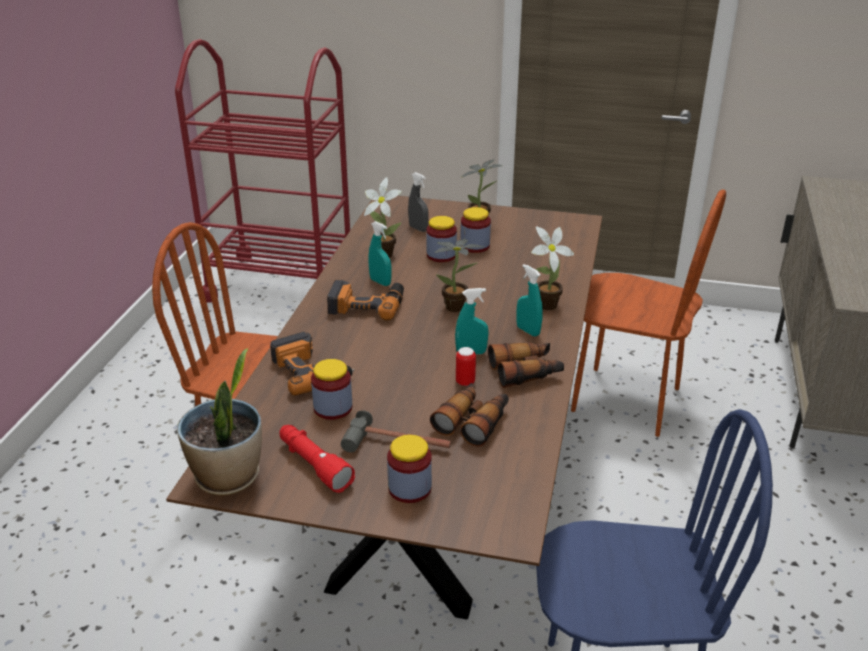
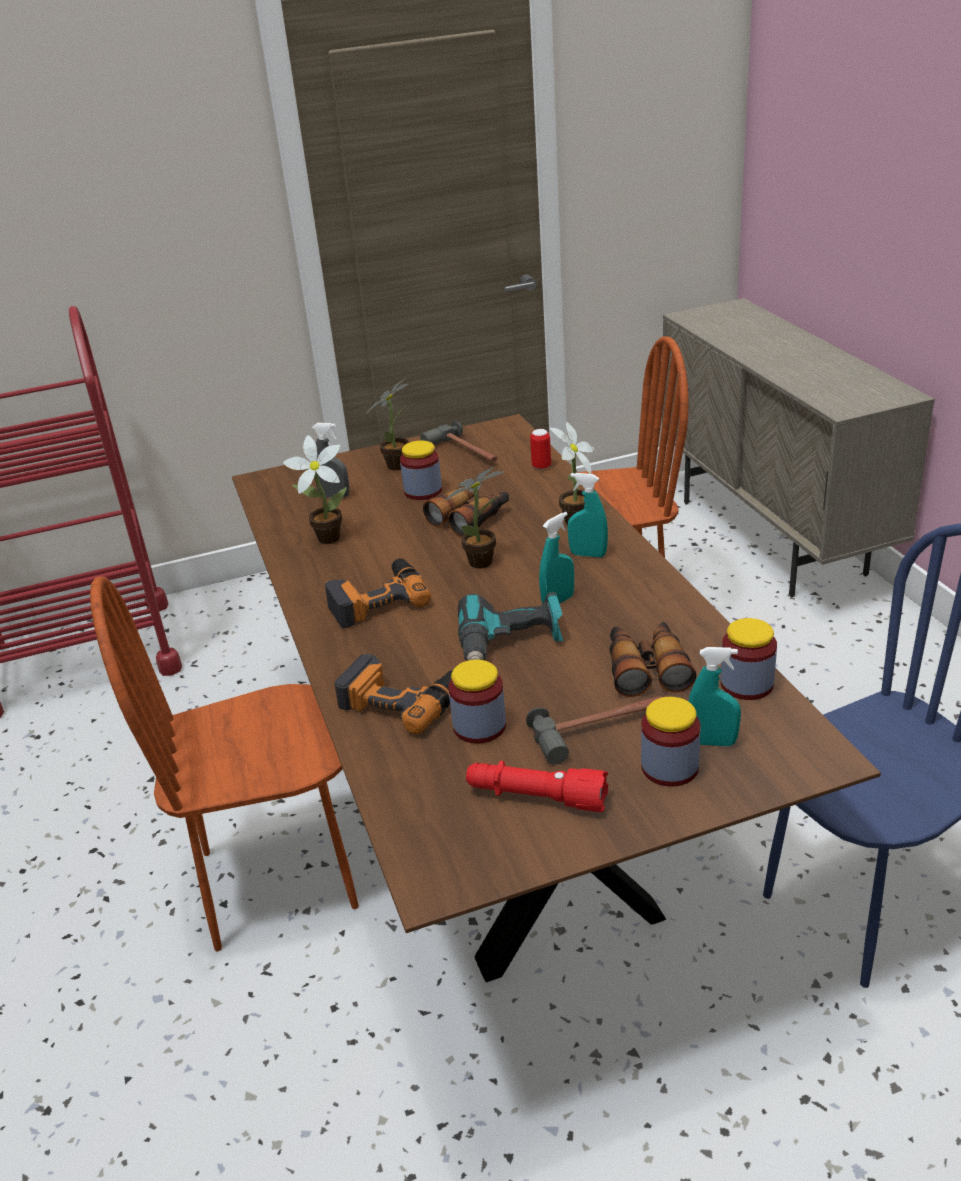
camera: 30 degrees left, 0 degrees up
(228, 477) = (453, 863): potted plant -> none
(380, 282) = (362, 569): turquoise spray bottle -> turquoise spray bottle (712, 742)
(411, 366) = (510, 643): none -> power drill
(441, 255) = (397, 514): jar -> jar (746, 684)
(465, 382) = (589, 633): can -> can (541, 466)
(526, 371) = (637, 595): binoculars -> binoculars (470, 517)
(532, 230) = (464, 452): none -> hammer

